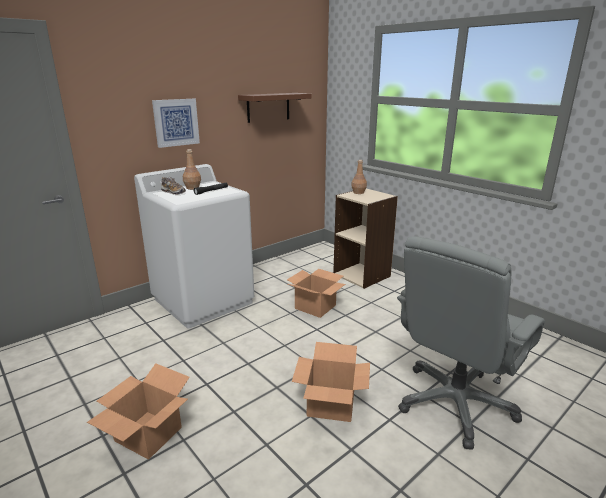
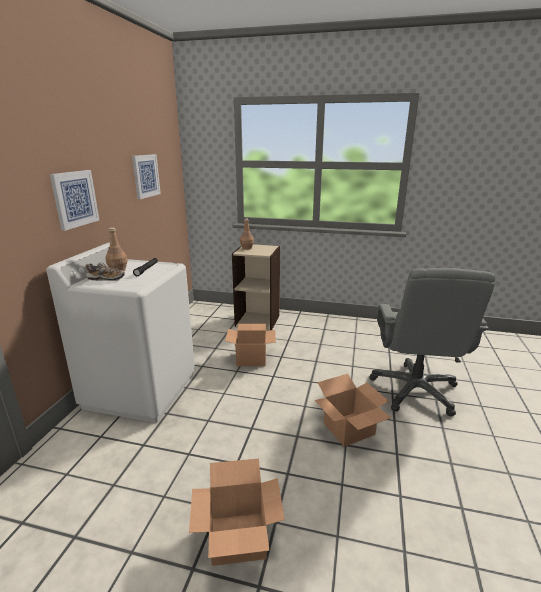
camera: 35 degrees left, 0 degrees up
(268, 107) = (145, 176): brown shelf -> picture

